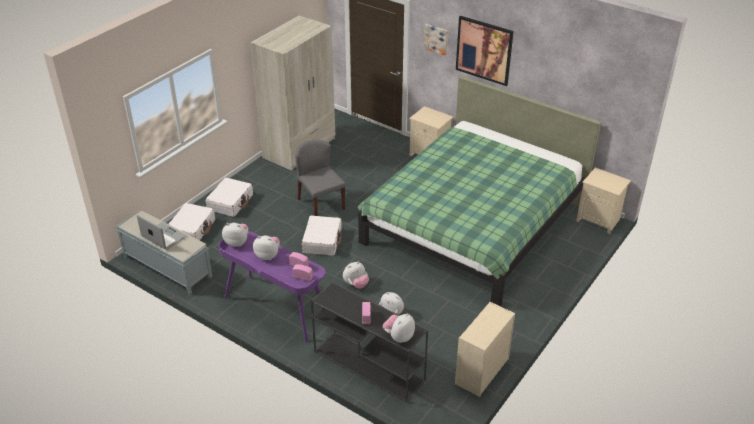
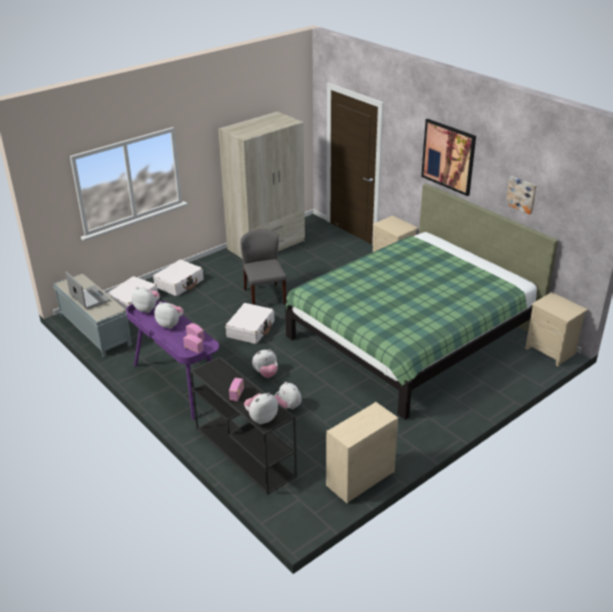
camera: 15 degrees right, 5 degrees down
(436, 39) = (405, 143): picture -> picture (521, 194)

